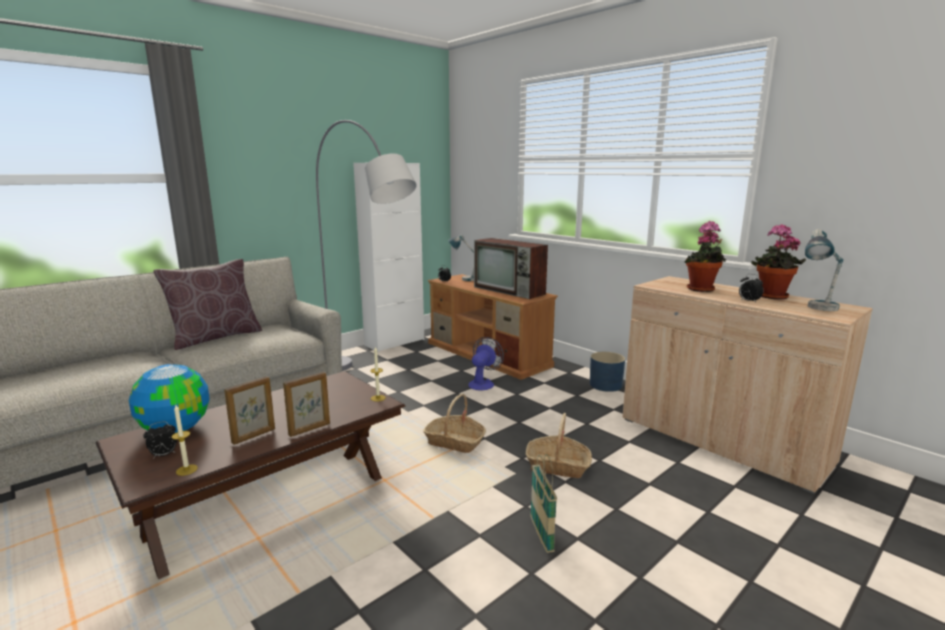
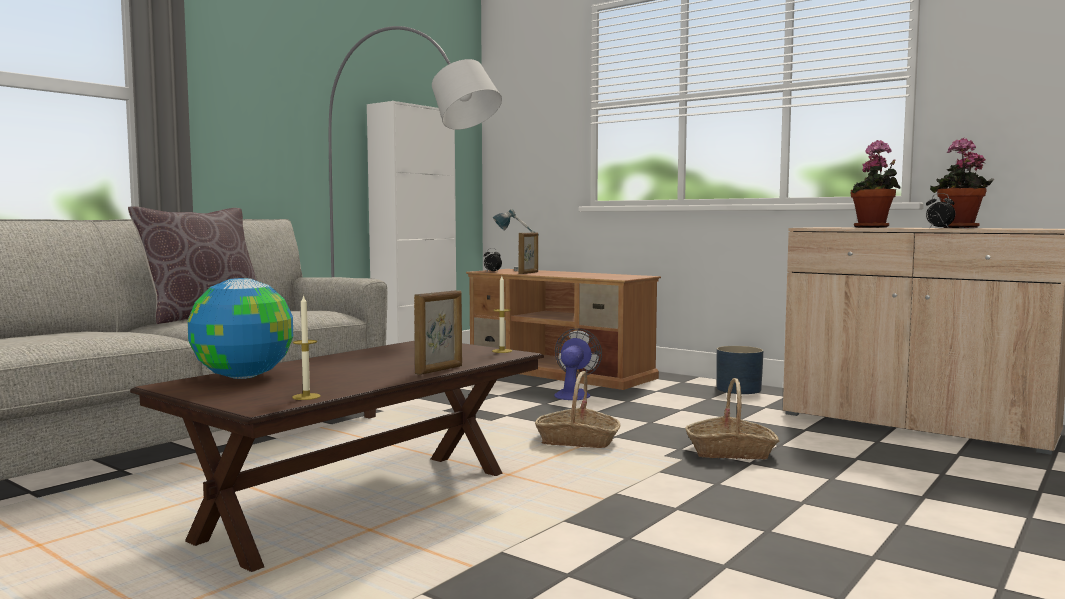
camera: 10 degrees left, 10 degrees down
(164, 455) = (255, 390): alarm clock -> none
(254, 436) = (367, 376): picture frame -> picture frame (528, 273)
(510, 291) = (593, 274): television -> none
(541, 535) = (755, 503): basket -> none
(817, 309) = (1020, 228): table lamp -> none

